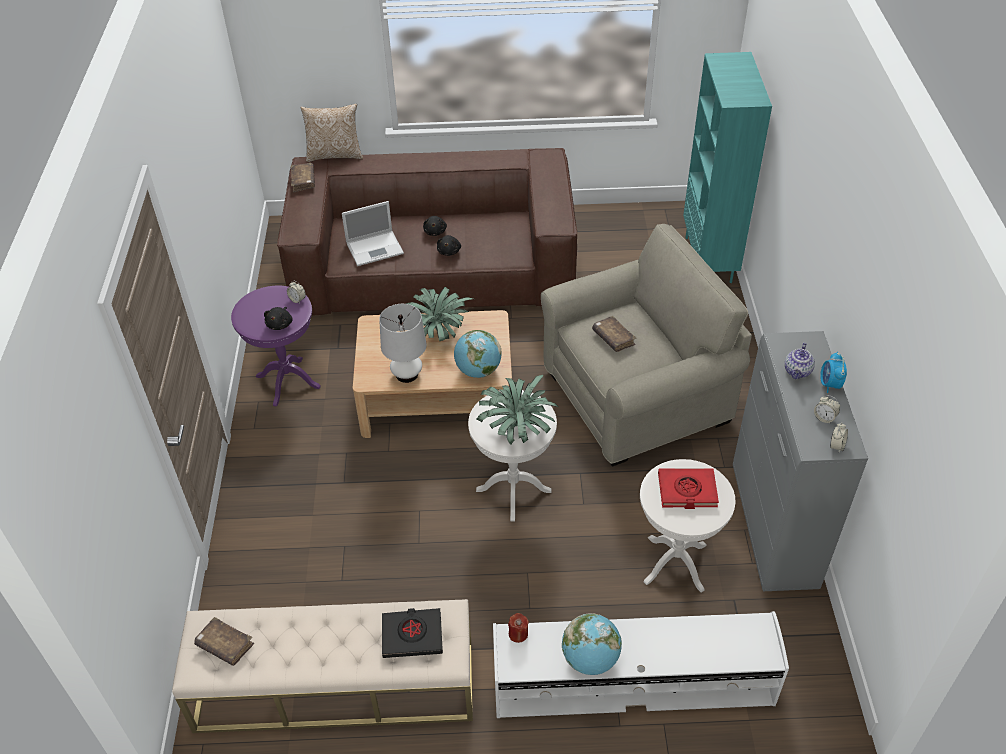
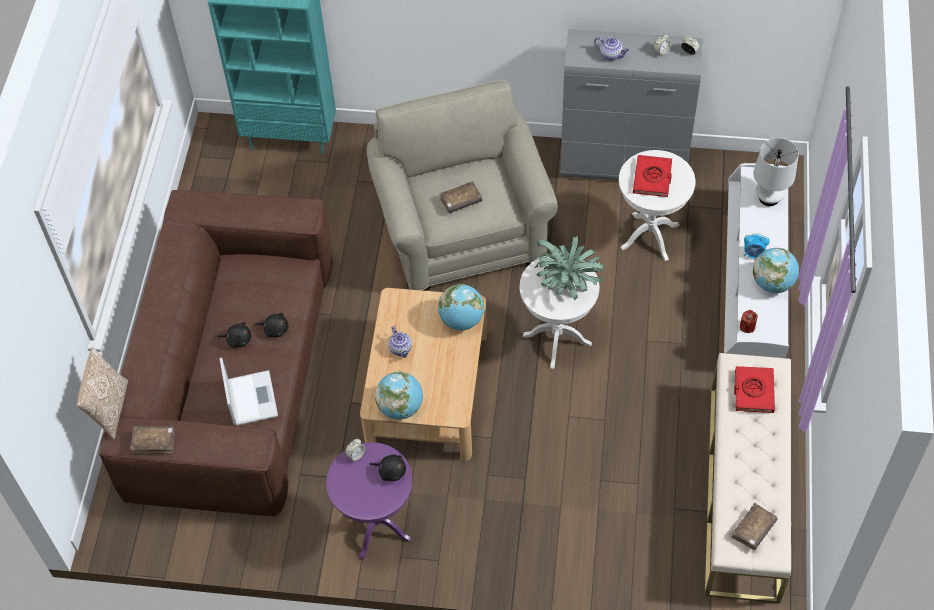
camera: 80 degrees left, 10 degrees up
(372, 341) = (400, 407): none -> globe
(407, 374) = (454, 379): white table lamp -> white table lamp (769, 197)
(412, 635) = (753, 391): black book -> red book
(437, 332) = (401, 349): potted plant -> teapot
(829, 384) = (627, 40): alarm clock -> alarm clock (753, 254)

